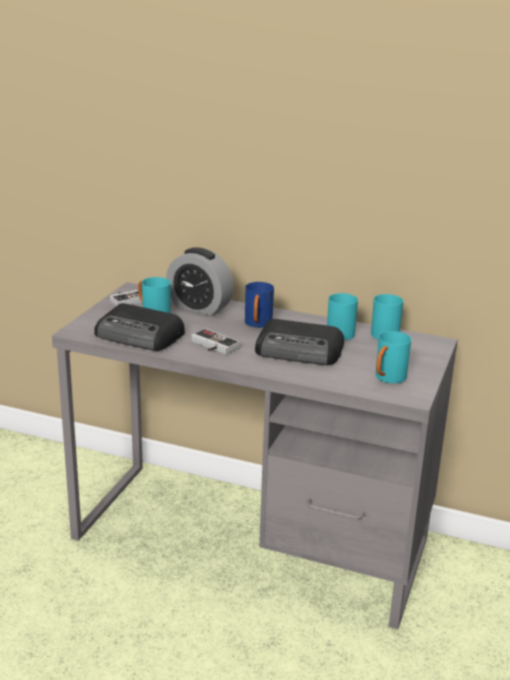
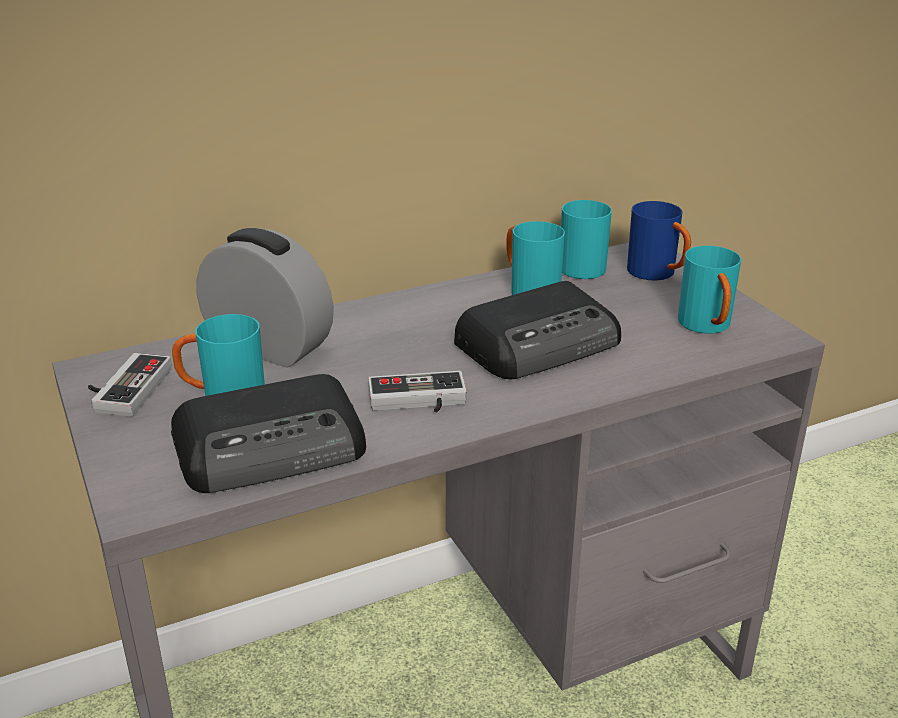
camera: 45 degrees left, 5 degrees up
(199, 307) = (269, 347): alarm clock -> alarm clock turned 135 degrees counterclockwise
(257, 325) = (409, 333): blue mug -> blue mug (658, 274)

